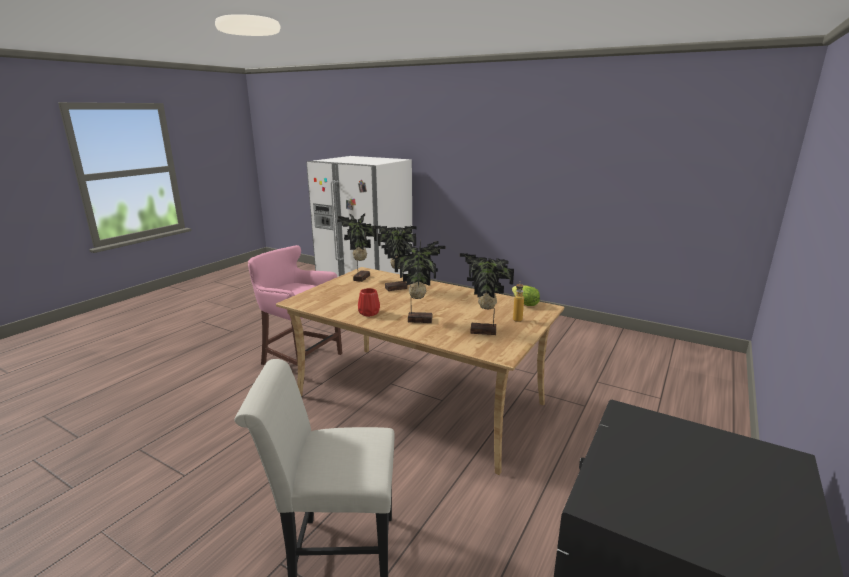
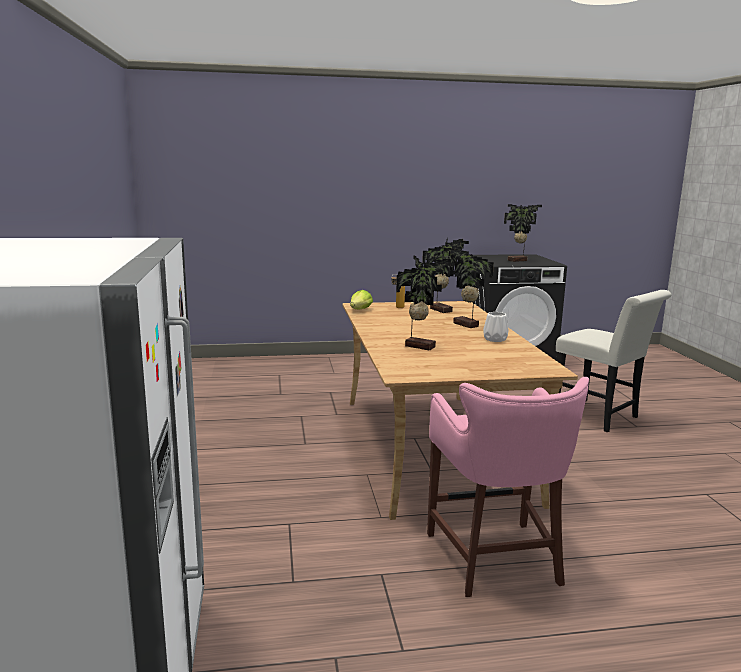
camera: 130 degrees left, 5 degrees down
(360, 278) = (428, 368): potted plant -> potted plant (518, 261)
(369, 313) = (495, 339): red vase -> white vase

